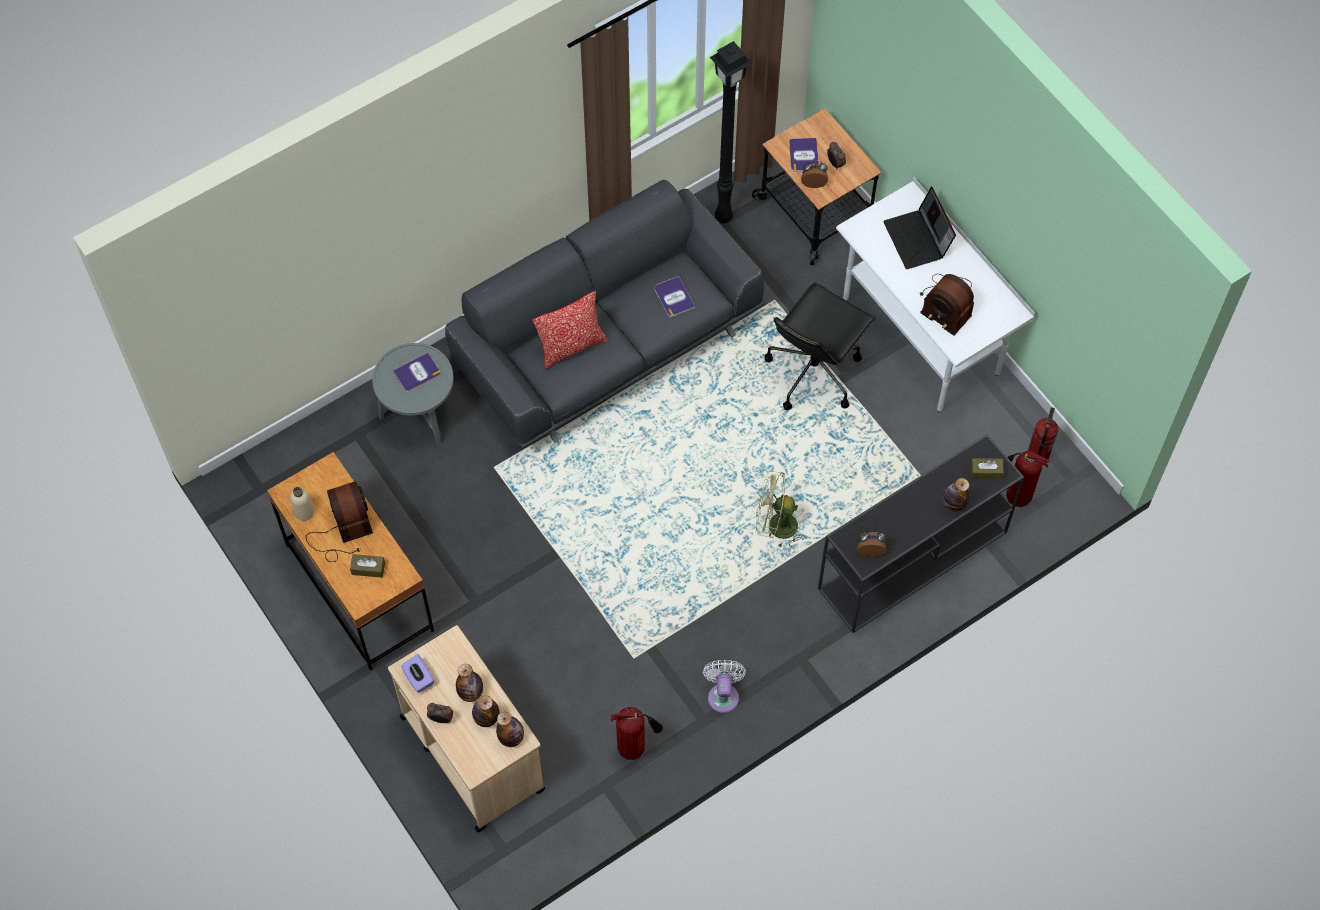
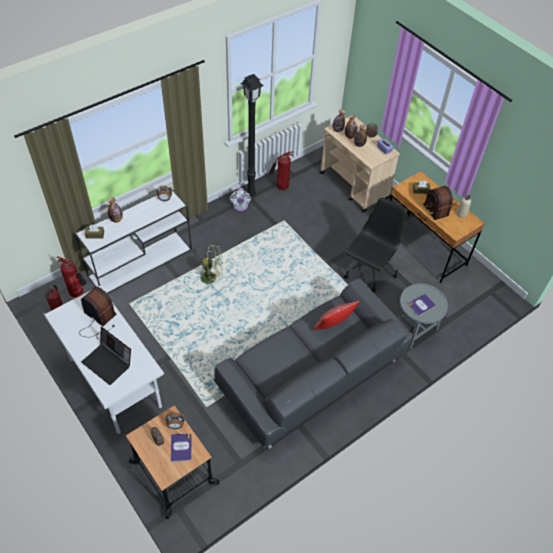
camera: 175 degrees right, 10 degrees down
(674, 297) = (272, 357): book -> none
(723, 216) = (239, 468): black floor lamp -> black floor lamp (251, 195)
(814, 371) = (184, 361): black office chair -> black office chair (369, 271)
(911, 562) = (141, 262): black console table -> white console table
(918, 240) = (109, 363): laptop -> laptop turned 150 degrees clockwise

